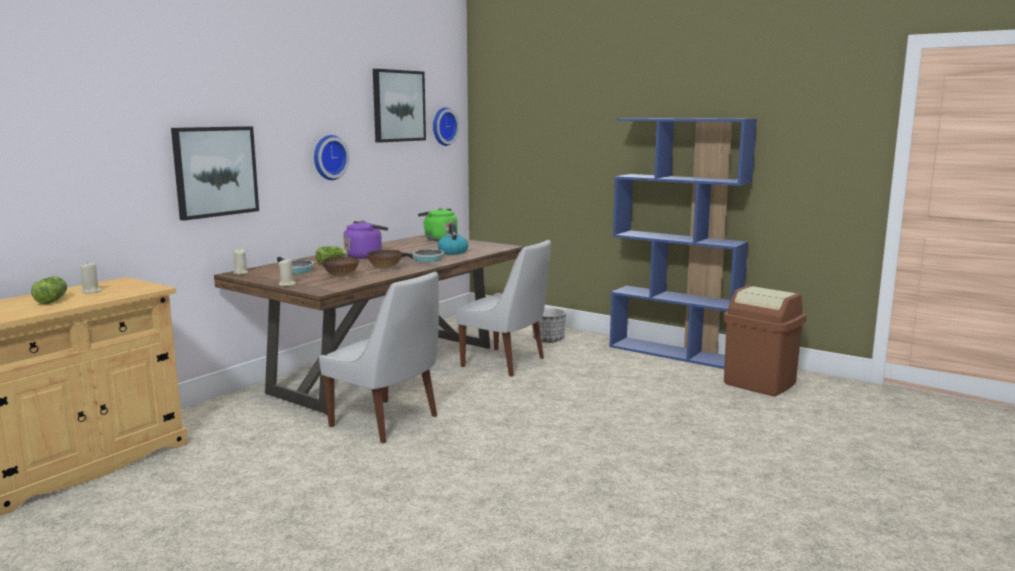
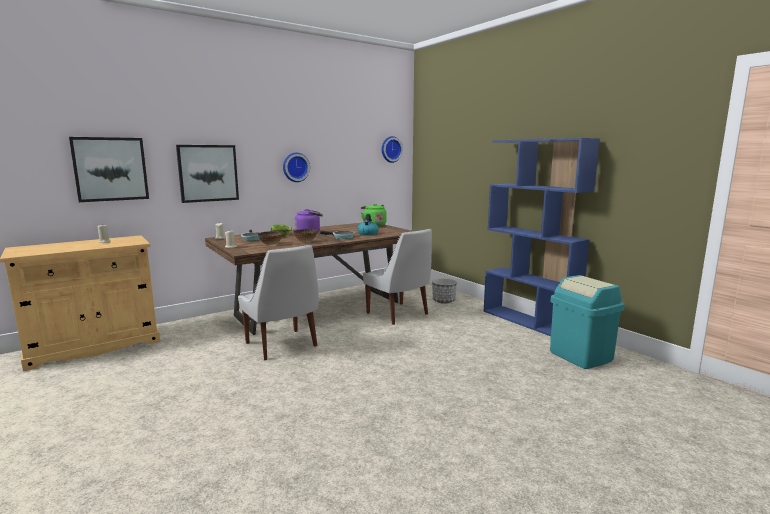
camera: 20 degrees right, 0 degrees up
(53, 300) = (76, 245): lettuce -> none
(398, 106) = (353, 134): picture -> picture (110, 169)
(760, 383) = (581, 356): brown trash can -> turquoise trash can

